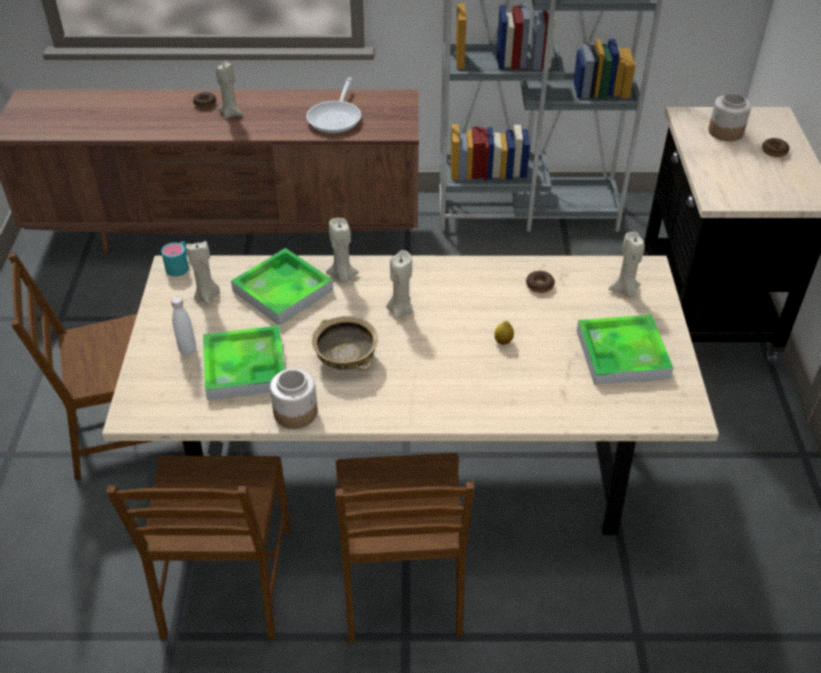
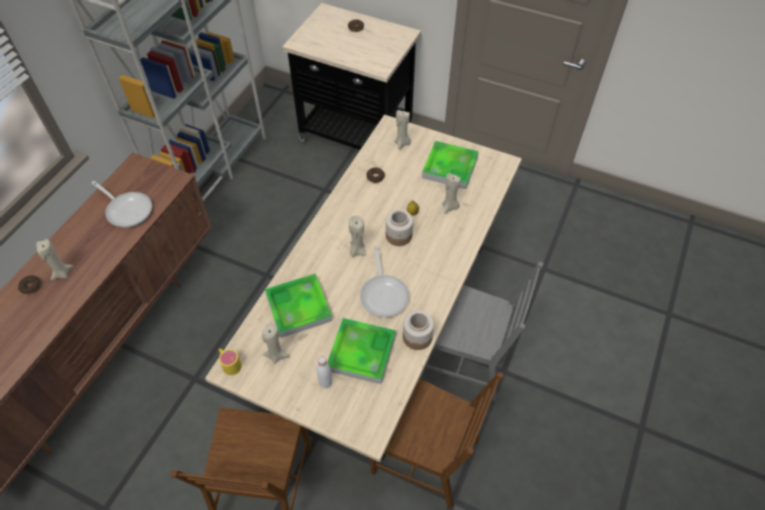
camera: 65 degrees left, 10 degrees up
(180, 265) = (229, 363): turquoise mug -> yellow mug
(342, 276) = (305, 269): beige candle -> beige candle (450, 207)
(346, 358) = (384, 294): beige bowl -> frying pan
(402, 582) = (468, 359): brown chair -> grey chair
(725, 132) = (325, 36): jar -> jar (399, 236)

